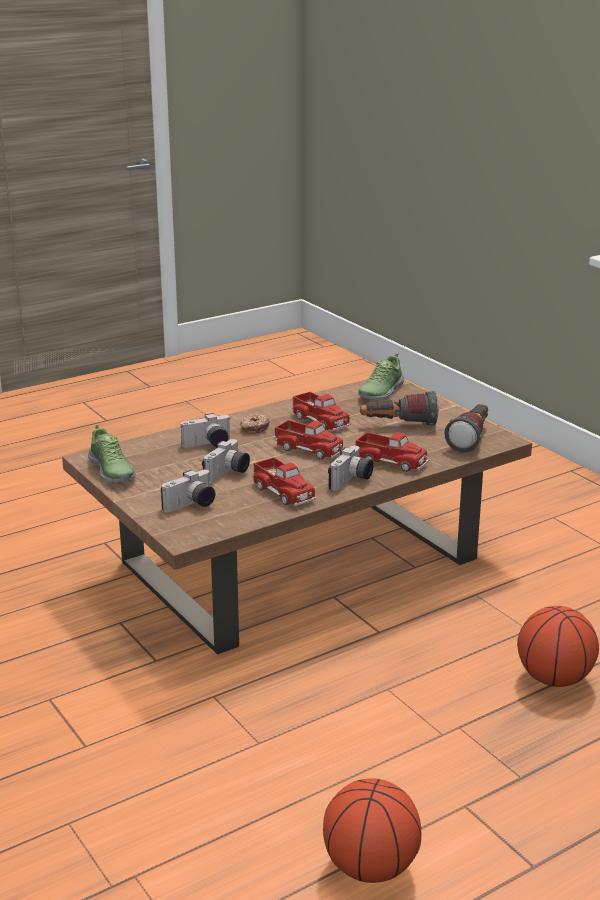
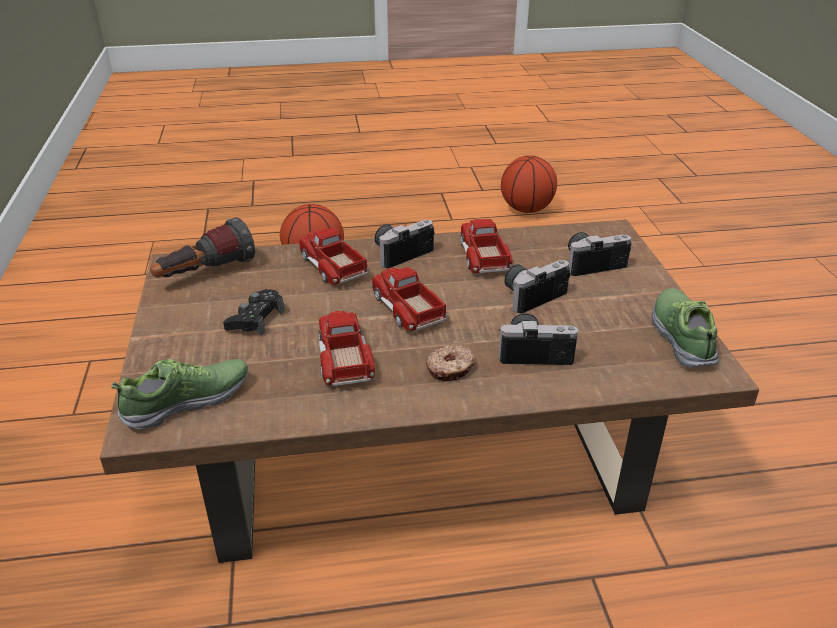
camera: 155 degrees left, 10 degrees up
(398, 425) = (255, 319): flashlight -> black game controller

